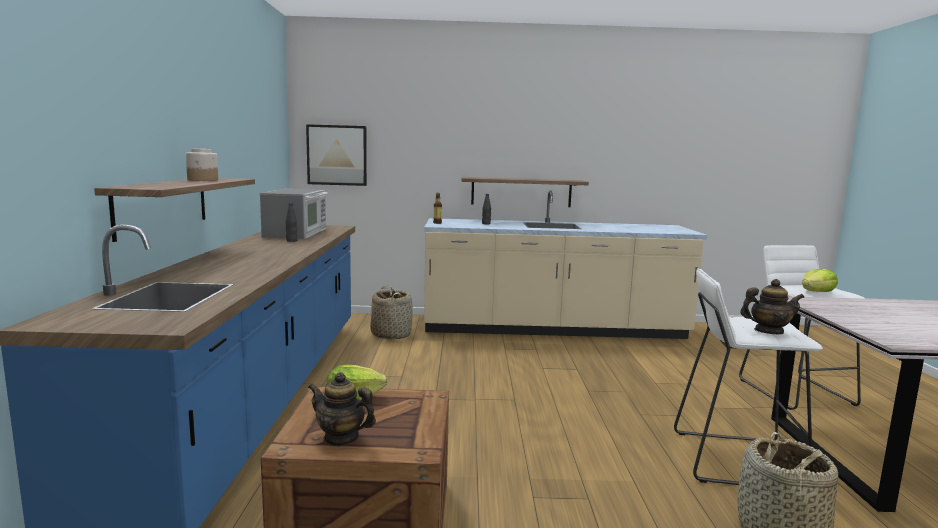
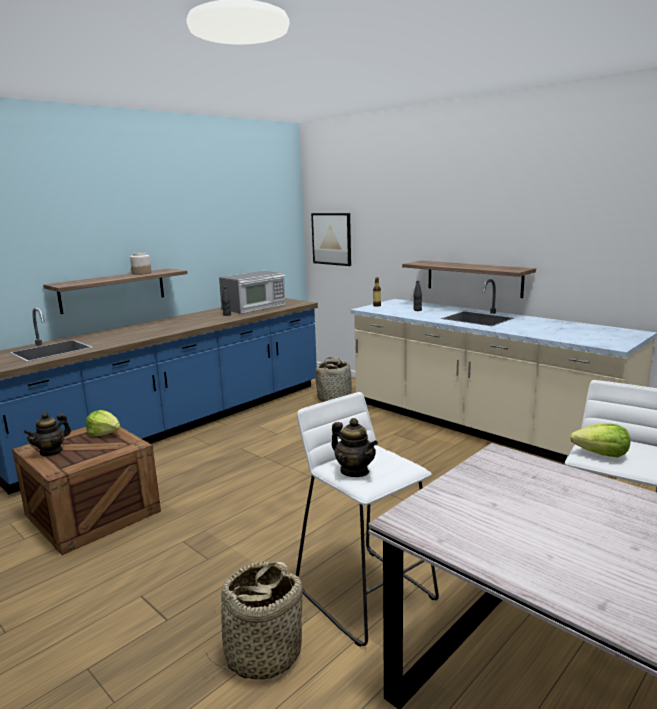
camera: 45 degrees right, 5 degrees up
(341, 438) = (51, 452): teapot -> teapot turned 120 degrees counterclockwise

